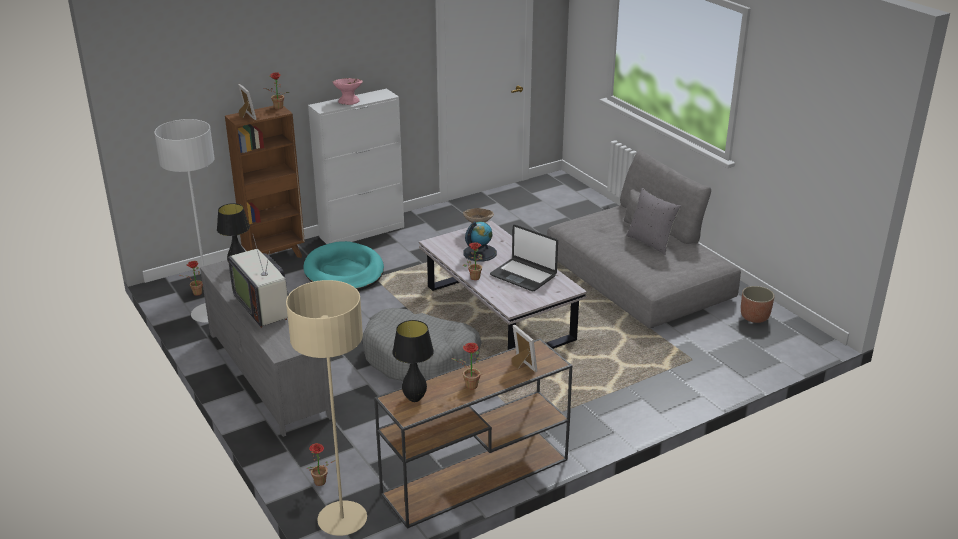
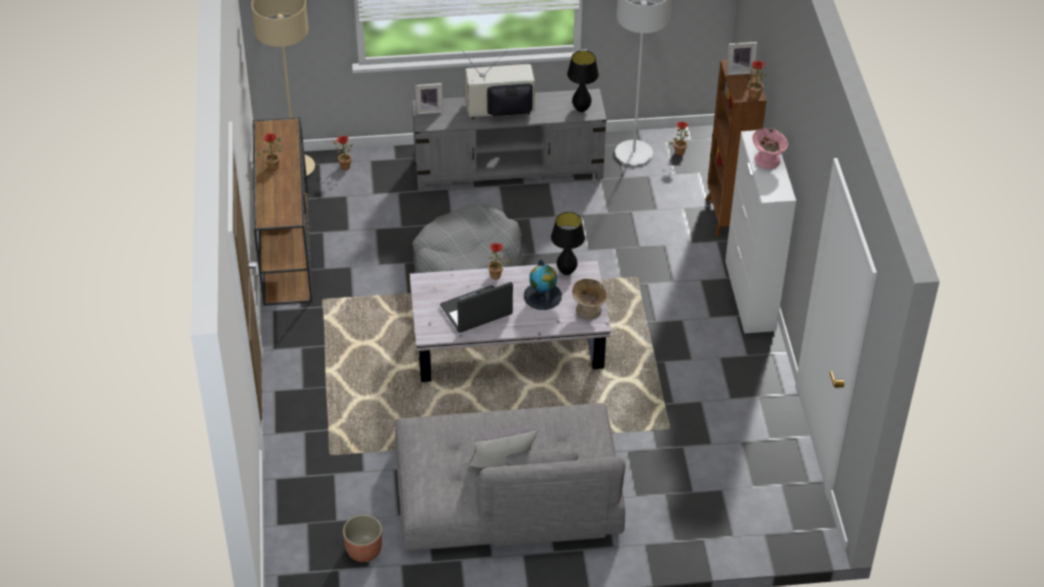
camera: 115 degrees right, 15 degrees up
(344, 271) = (664, 258): turquoise dog bed -> none
(415, 398) = (281, 135): black table lamp -> black table lamp (566, 272)
(521, 366) = (275, 201): picture frame -> picture frame (429, 109)

